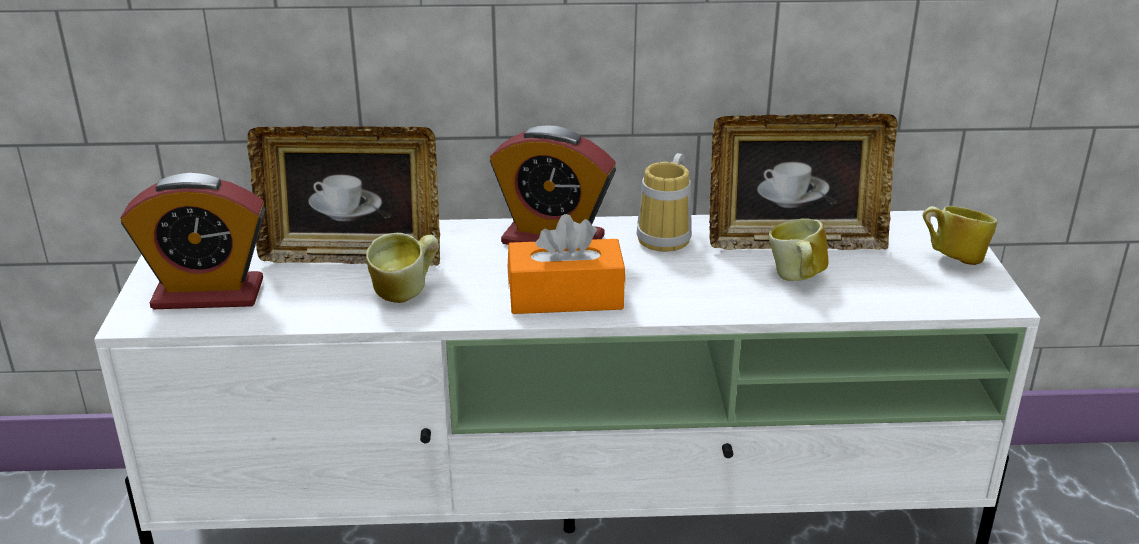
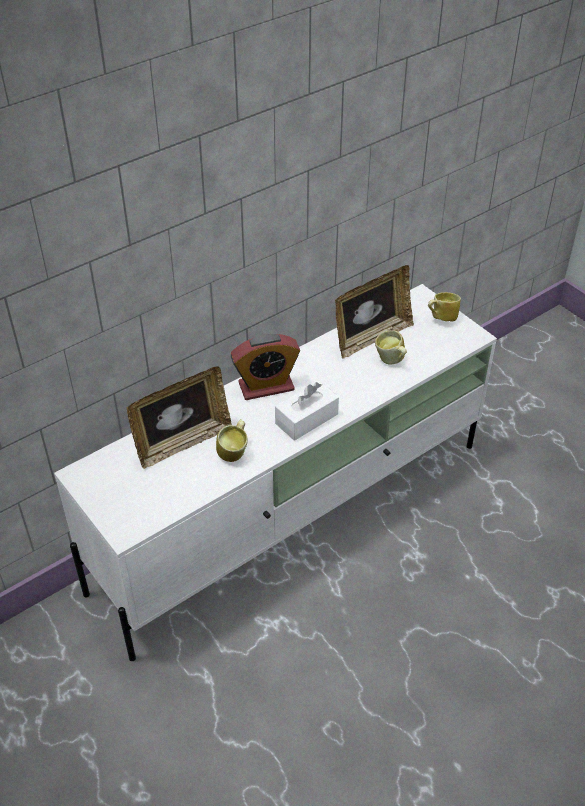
camera: 35 degrees left, 15 degrees up
(208, 294) = (140, 501): alarm clock -> none
(565, 296) = (306, 419): orange tissue box -> white tissue box
(669, 237) = (316, 359): mug -> none

